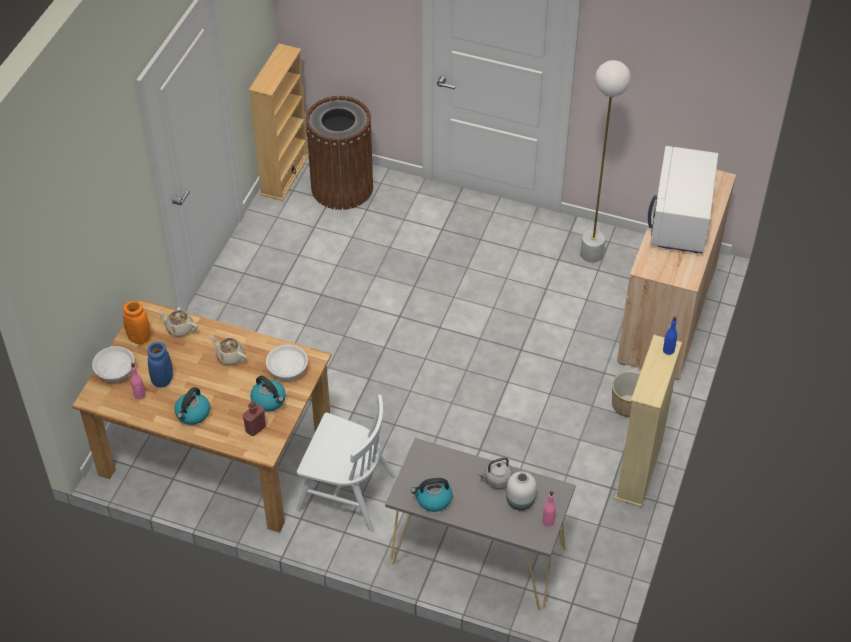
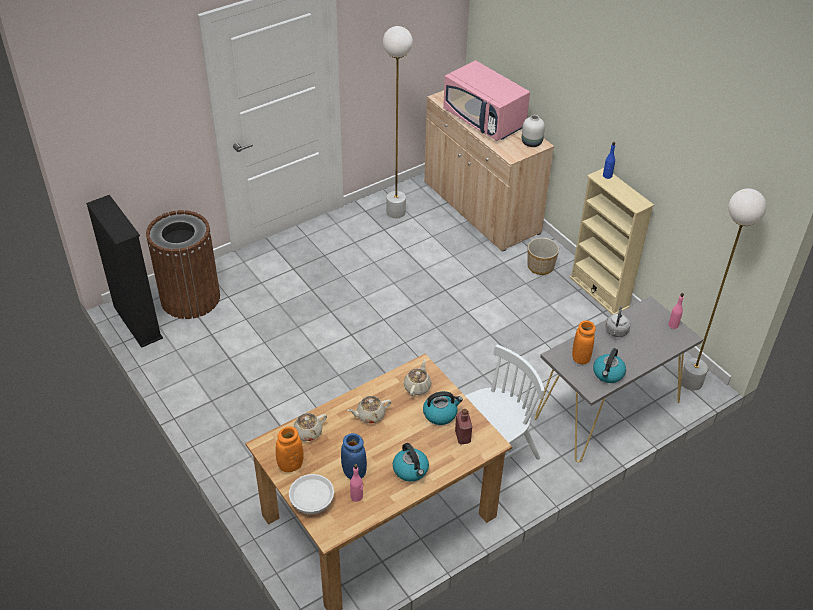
camera: 55 degrees left, 5 degrees down
(285, 174) = (137, 322): beige bookcase -> black bookcase
(287, 369) = (417, 386): white bowl -> beige teapot
(436, 469) = (580, 358): none -> orange vase
(520, 500) = (643, 329): white vase -> white vase (531, 142)
(579, 608) = (691, 382): none -> white floor lamp
(681, 220) = (485, 120): white microwave -> pink microwave

